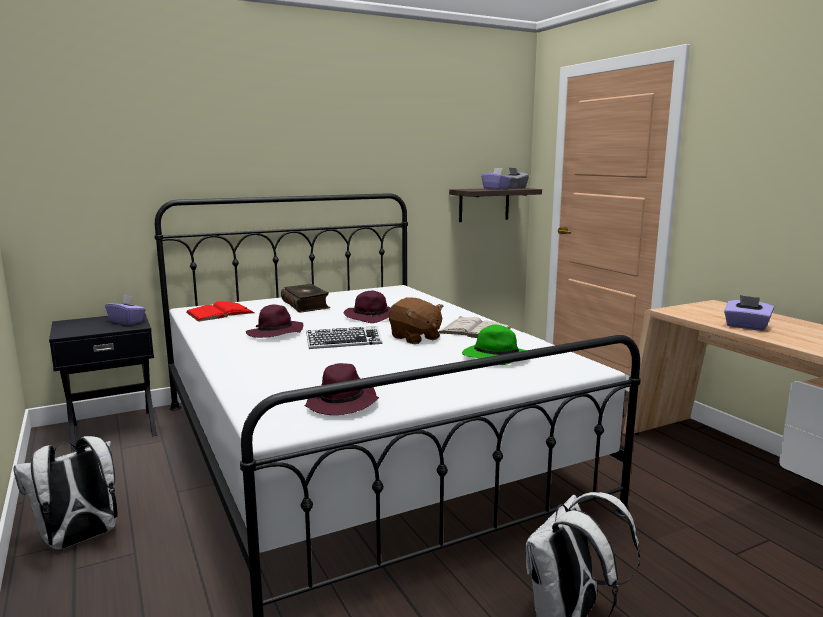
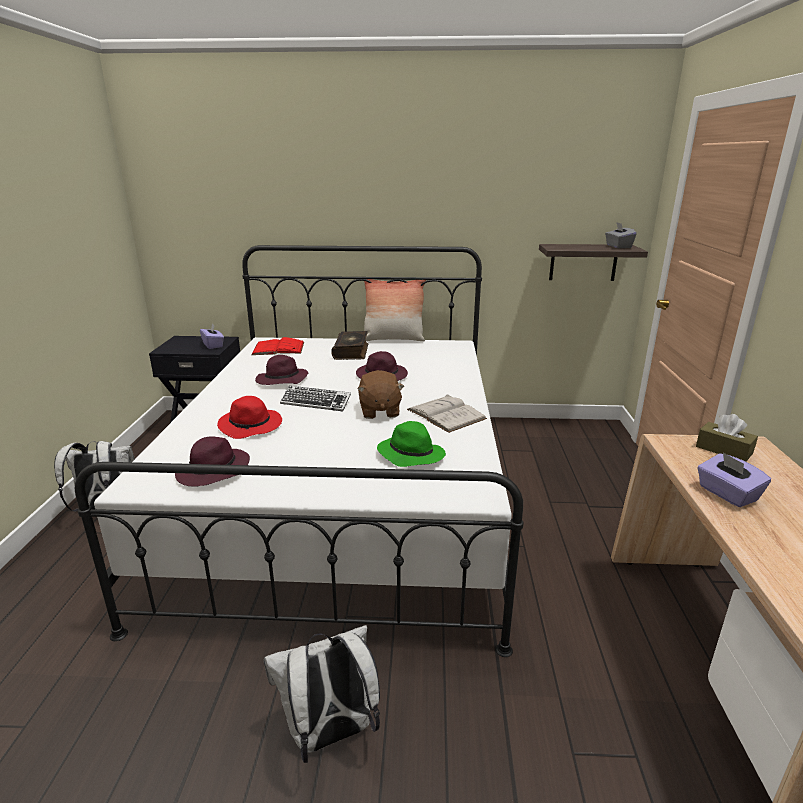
camera: 30 degrees right, 10 degrees up
(313, 368) = (251, 426): none -> red hat
(330, 292) = (393, 339): none -> pillow
(495, 189) = (591, 247): purple tissue box -> none
(706, 308) = (723, 450): none -> brown tissue box

